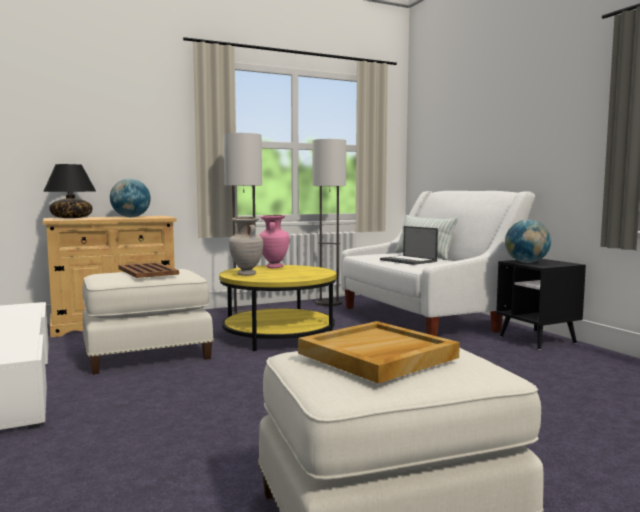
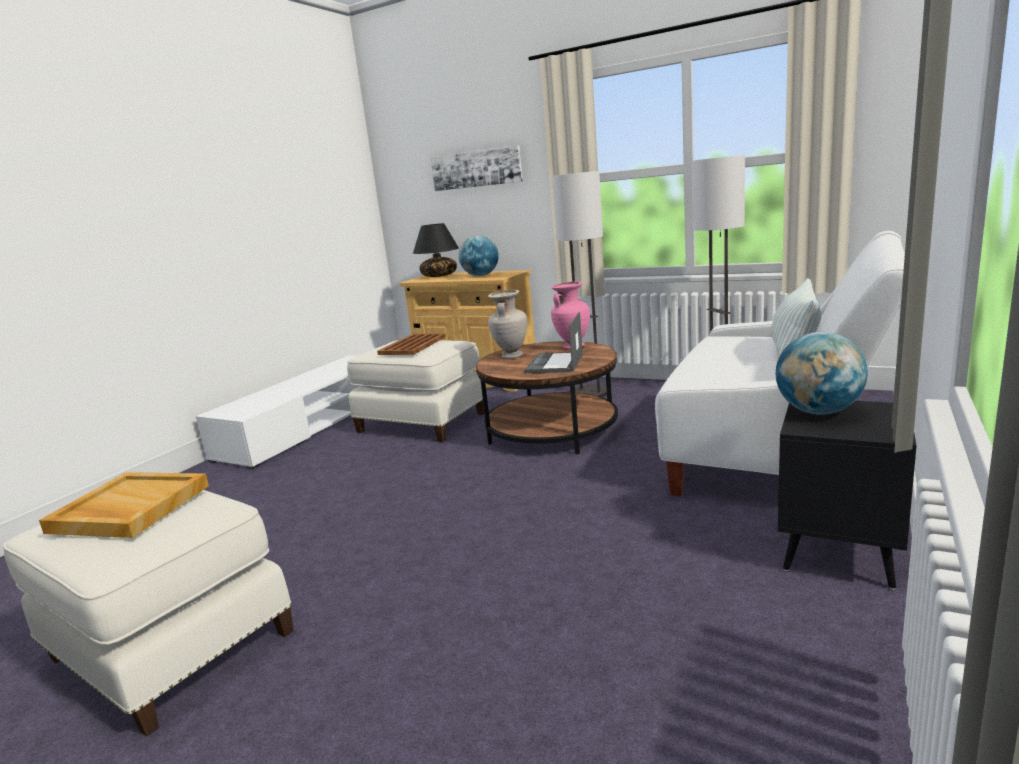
camera: 55 degrees right, 10 degrees up
(111, 119) = (476, 169): none -> picture
(279, 335) = (552, 430): yellow coffee table -> brown coffee table
(409, 261) = (725, 363): laptop -> laptop (555, 364)

